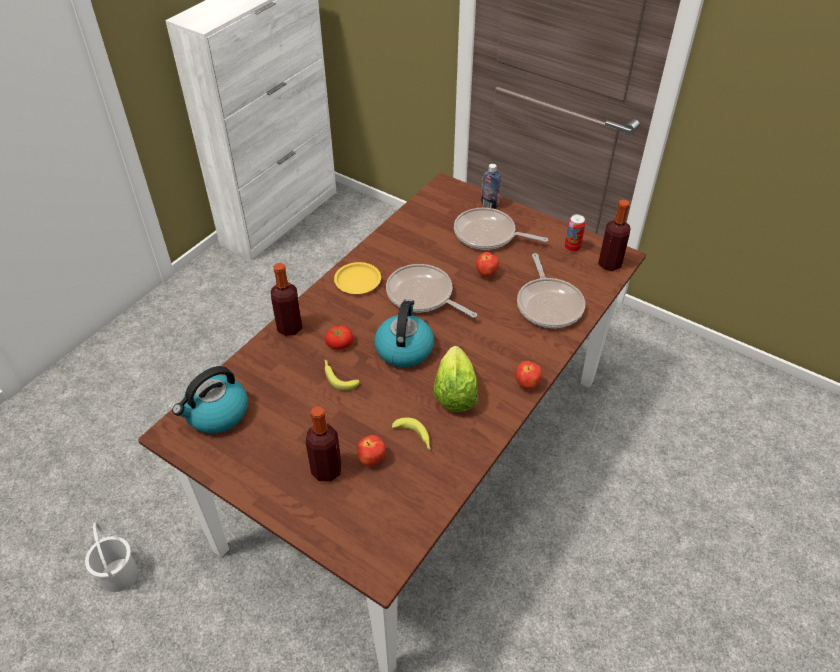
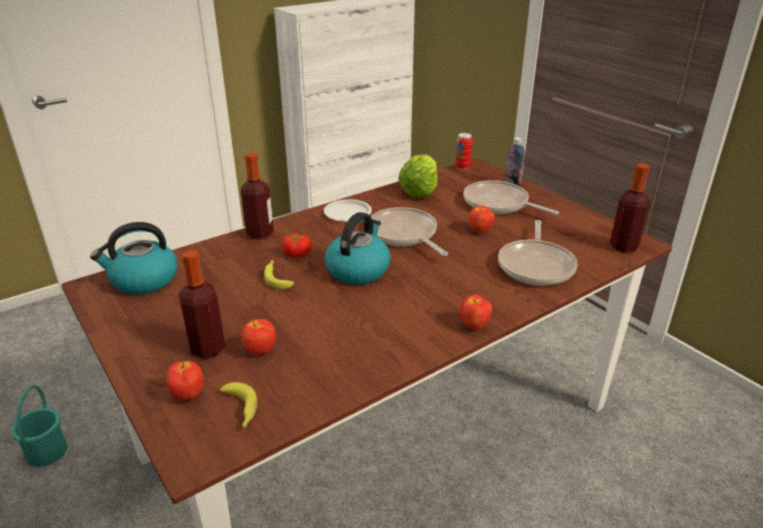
camera: 20 degrees right, 15 degrees down
(118, 575) = (46, 452): white bucket -> turquoise bucket
(340, 519) = (187, 395): none -> apple
(358, 281) = (348, 214): yellow plate -> white plate
(414, 437) = (319, 343): banana -> banana (240, 410)
(455, 393) = (387, 316): lettuce -> lettuce (420, 191)
(572, 248) = (585, 227): can -> can (462, 168)

